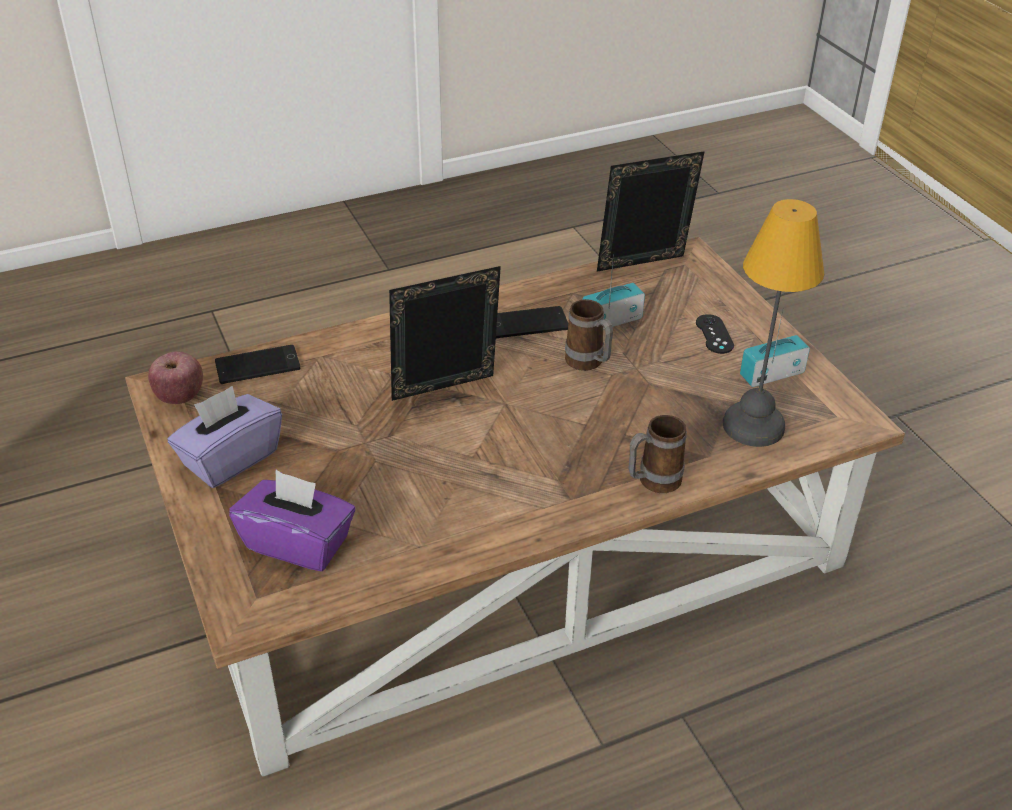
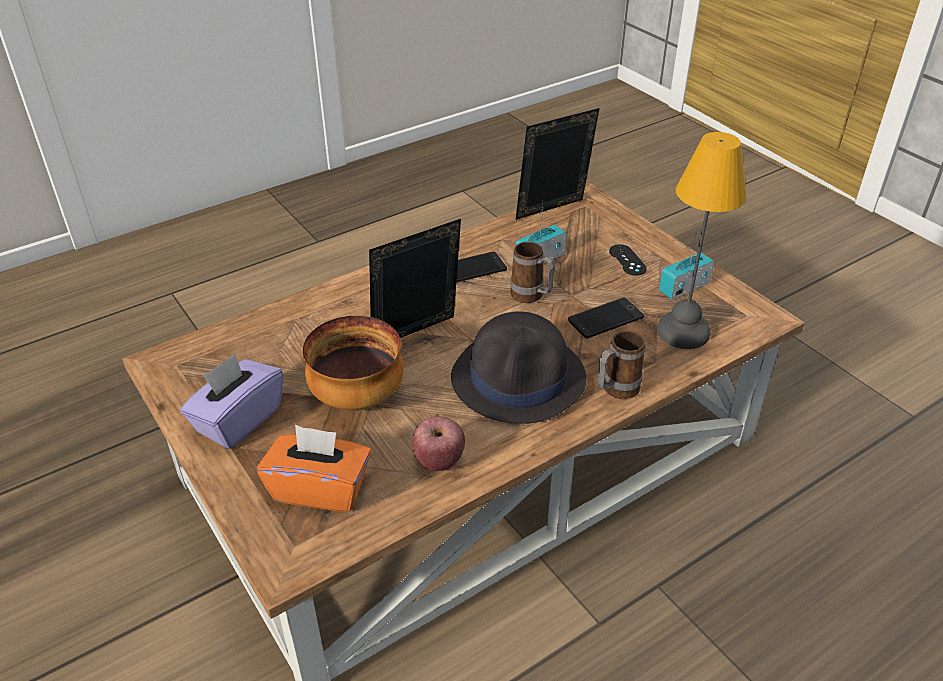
camera: 10 degrees left, 0 degrees up
(180, 397) = (178, 370): apple -> apple (439, 461)
(257, 365) = (243, 333): phone -> phone (605, 319)
(298, 543) = (320, 488): purple tissue box -> orange tissue box
(362, 451) = (357, 397): none -> bowl
(547, 454) = (519, 378): none -> black hat

